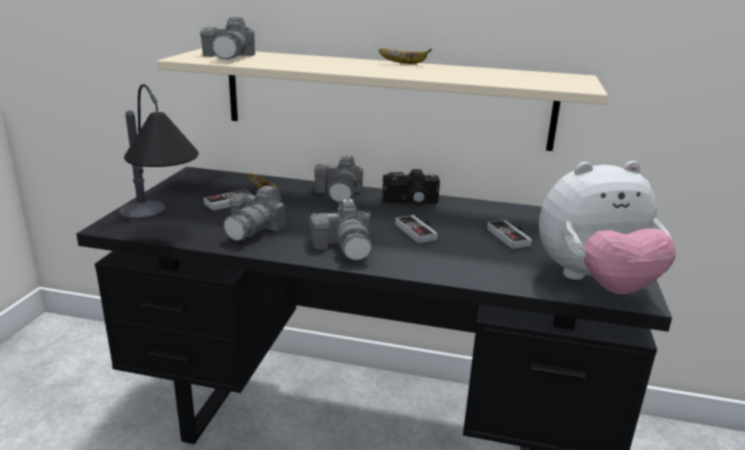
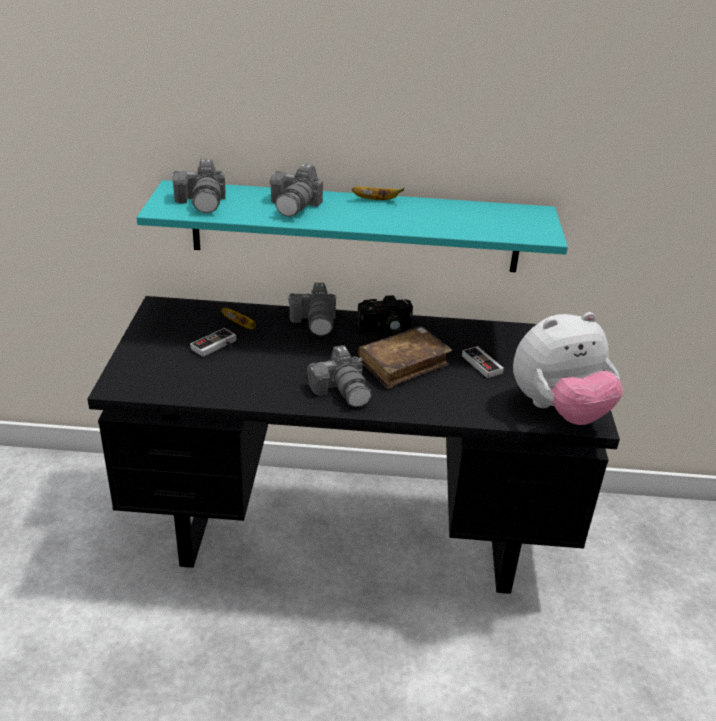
camera: 10 degrees left, 10 degrees up
(160, 226) = (162, 381): table lamp -> none
(254, 229) = (252, 377): camera -> camera (295, 205)
(385, 98) = (355, 227): beige shelf -> turquoise shelf
(420, 231) = (403, 365): game controller -> brown book

